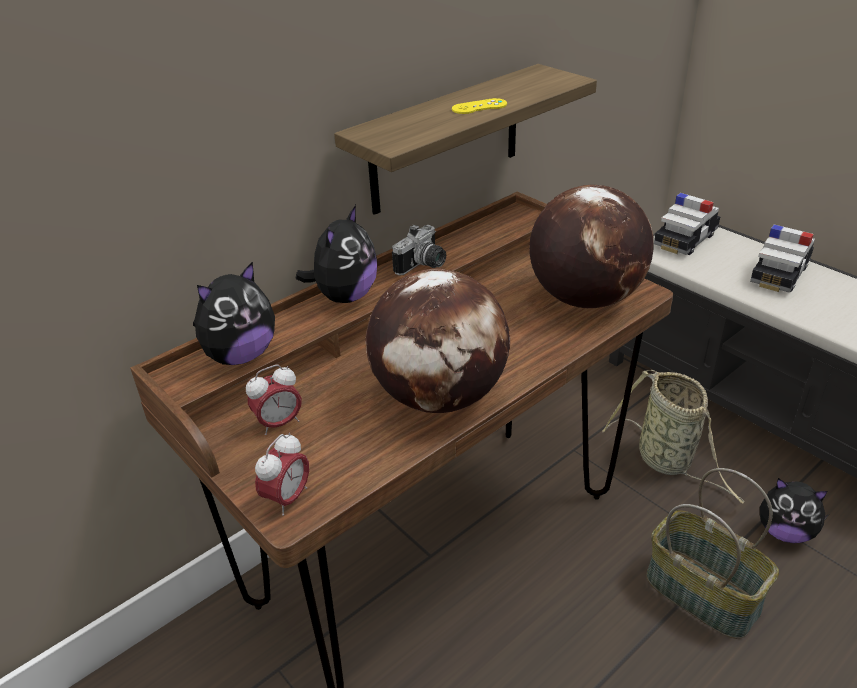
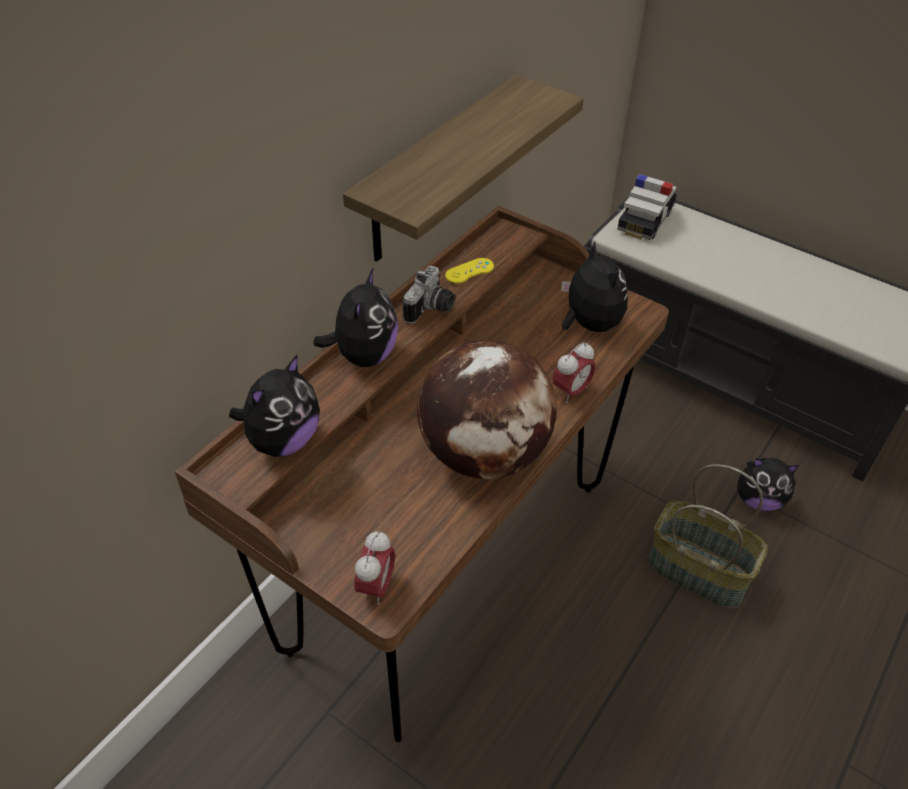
camera: 15 degrees left, 10 degrees up
(279, 423) = (338, 505): alarm clock -> alarm clock (571, 391)
(479, 107) = (480, 146): yellow game controller -> yellow game controller (469, 271)
(584, 298) = (589, 324): globe -> plush toy
(668, 461) = (646, 444): basket -> none
(779, 274) = (739, 254): toy car -> none

